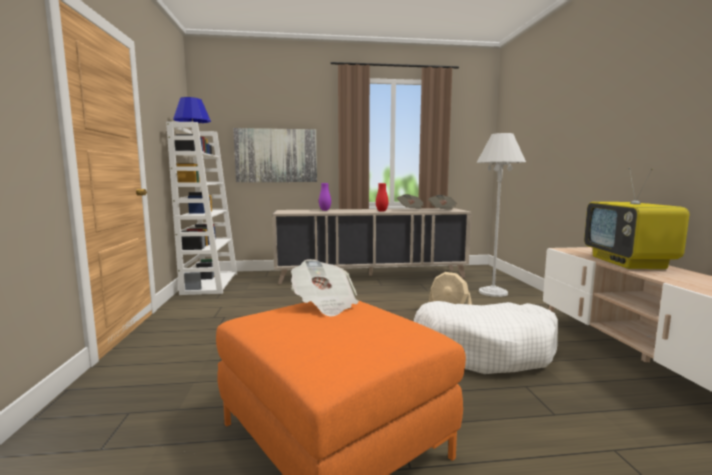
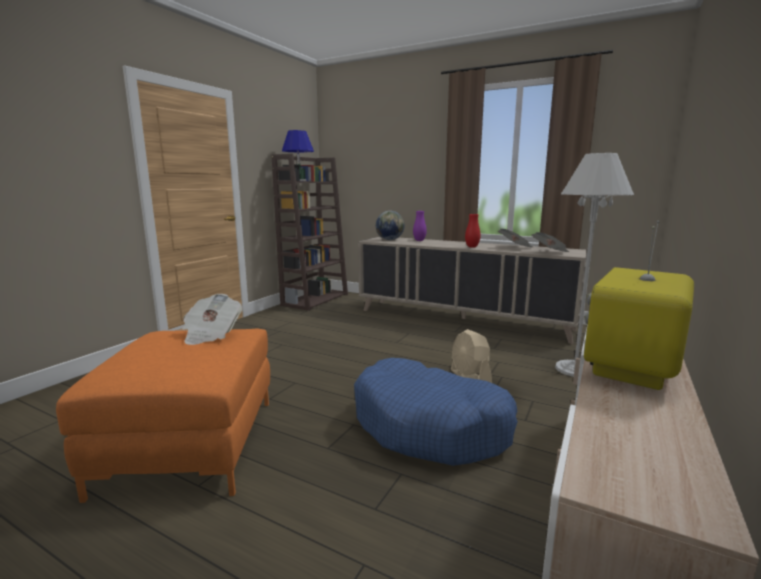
camera: 35 degrees right, 5 degrees up
(210, 283) = (315, 299): white bookcase -> brown bookcase
(276, 155) = (388, 179): picture -> none
(298, 211) = (390, 240): none -> globe
(484, 350) = (431, 426): white dog bed -> blue dog bed

